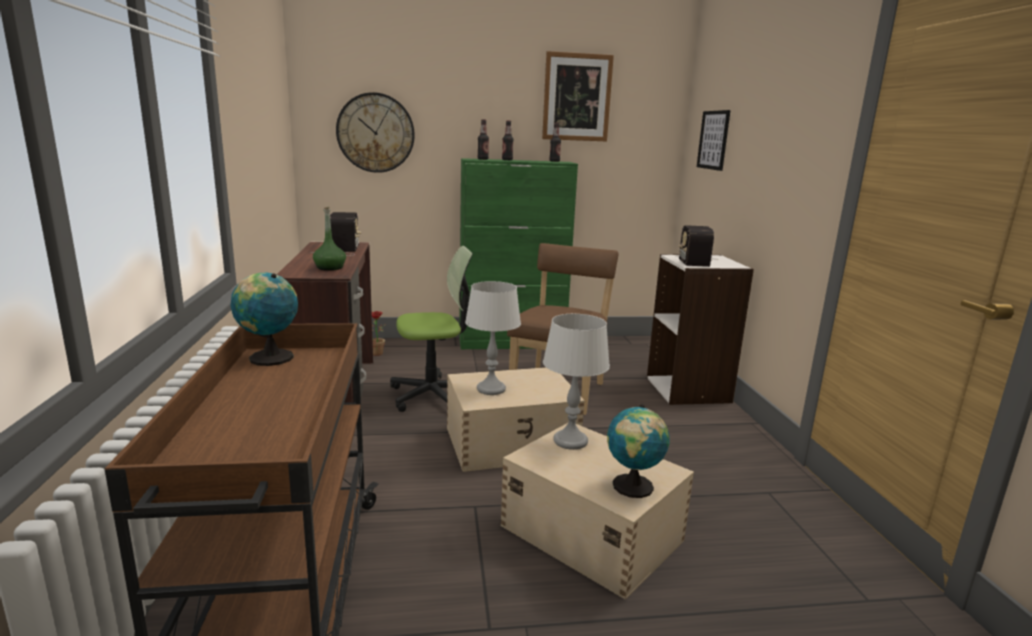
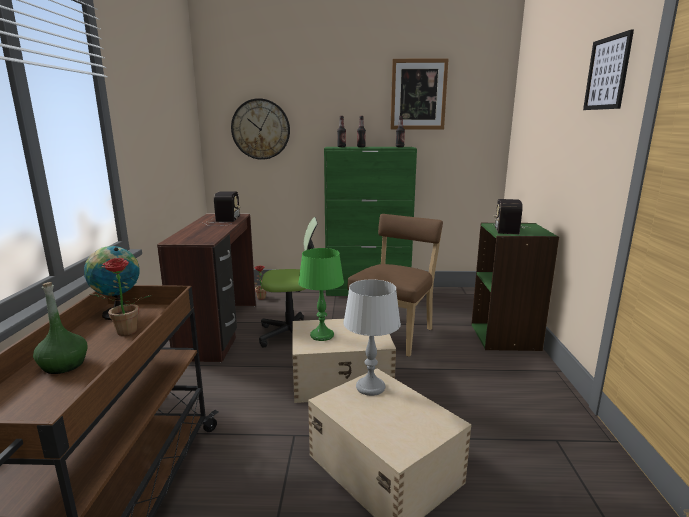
camera: 10 degrees right, 0 degrees up
(294, 379) = (124, 333): none -> potted plant
(330, 268) = (204, 236): green bottle -> green bottle (63, 365)
(491, 389) = (322, 335): grey table lamp -> green table lamp
(632, 488) = (409, 437): globe -> none
(689, 390) = (505, 337): white bookcase -> green bookcase
(713, 140) = (531, 125): picture -> picture (607, 73)

